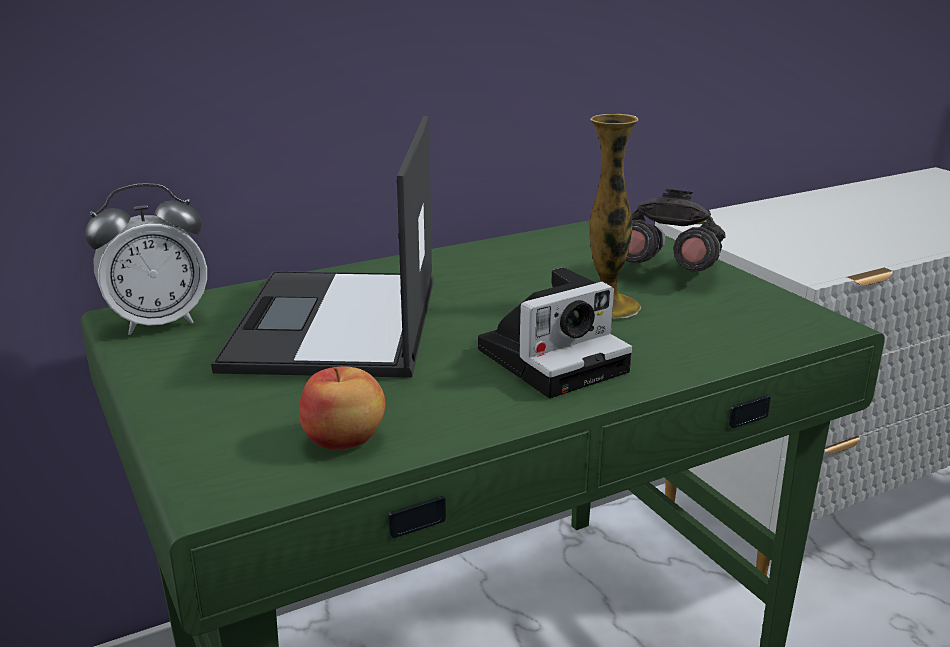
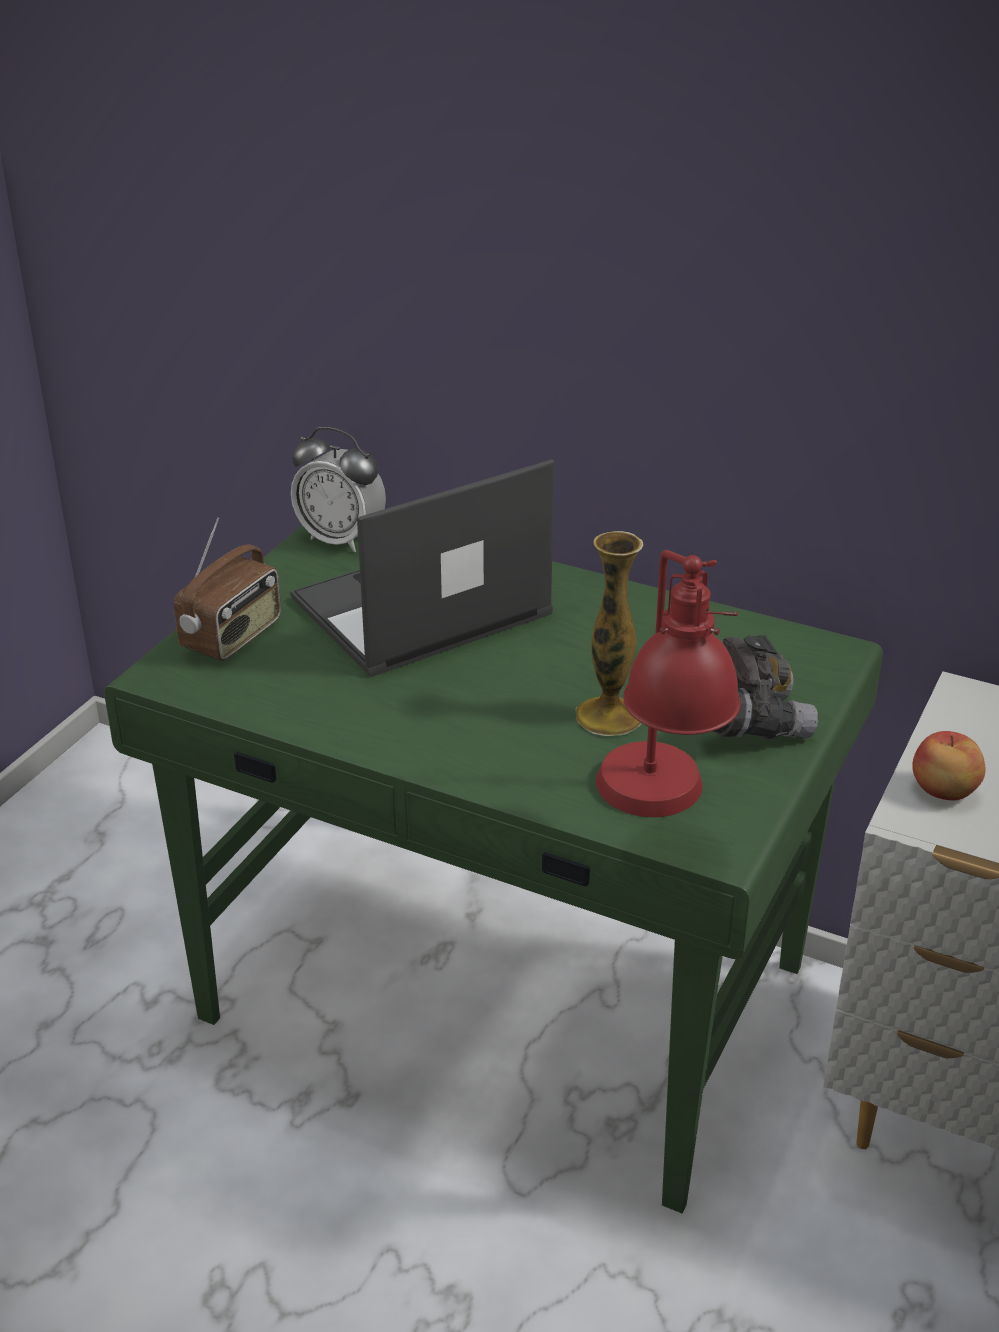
camera: 55 degrees right, 10 degrees up
(223, 424) = (233, 637): none -> radio
(345, 440) = (257, 690): apple -> apple (944, 791)
(555, 358) = (472, 726): camera -> none
(761, 328) = (661, 813): none -> red table lamp

